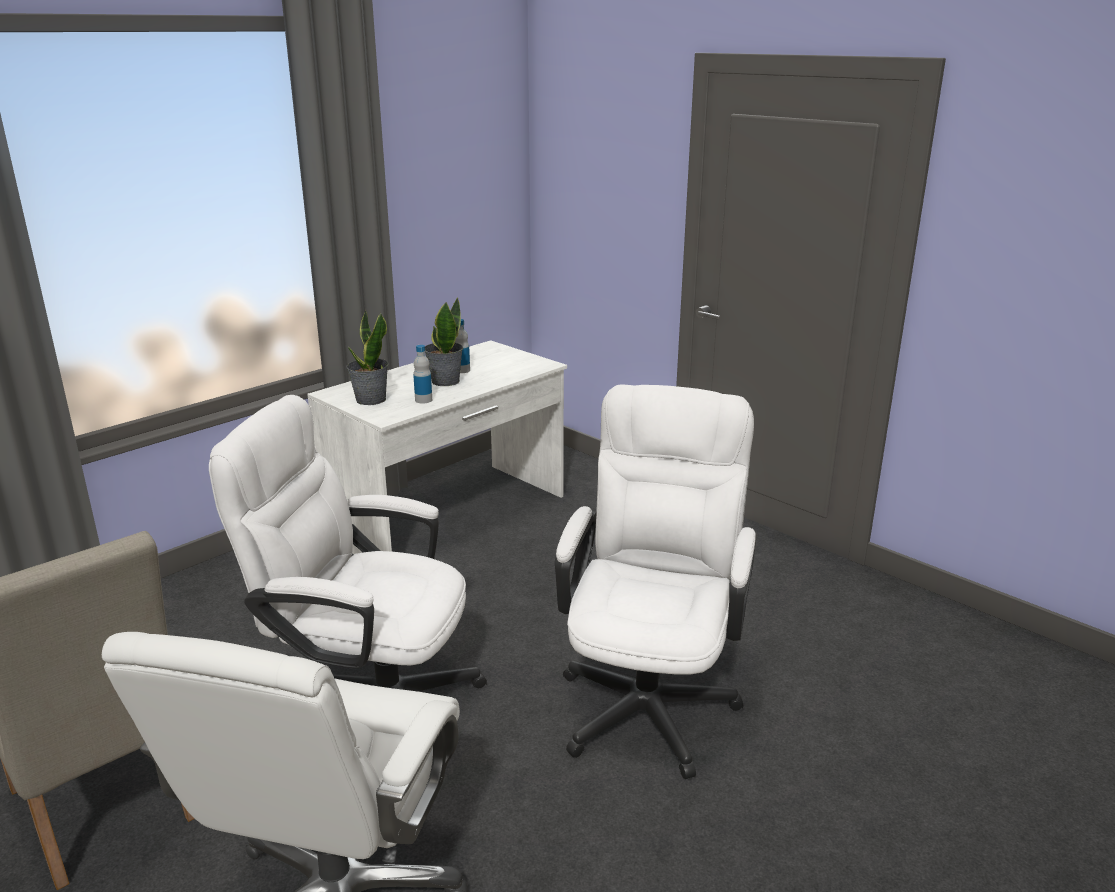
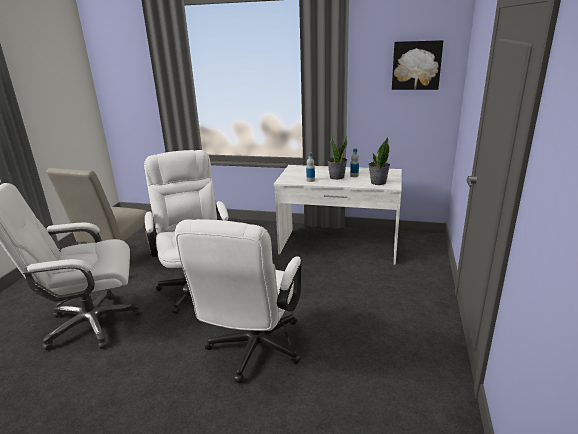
camera: 60 degrees right, 0 degrees up
(370, 400) = (297, 173): potted plant -> potted plant (378, 182)
(470, 156) = (416, 65): none -> picture
(650, 697) = (252, 352): white office chair -> white office chair turned 120 degrees clockwise

